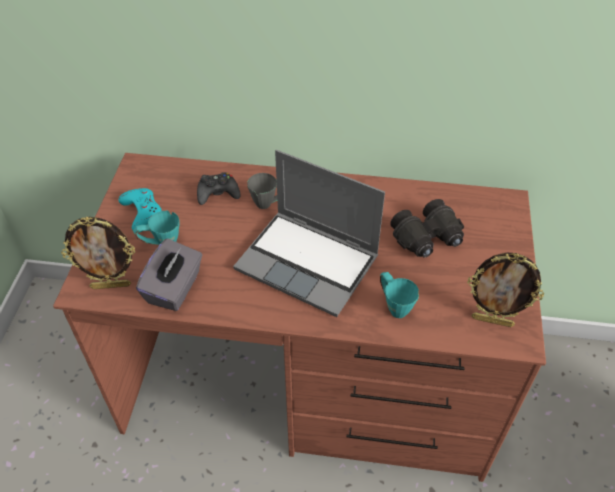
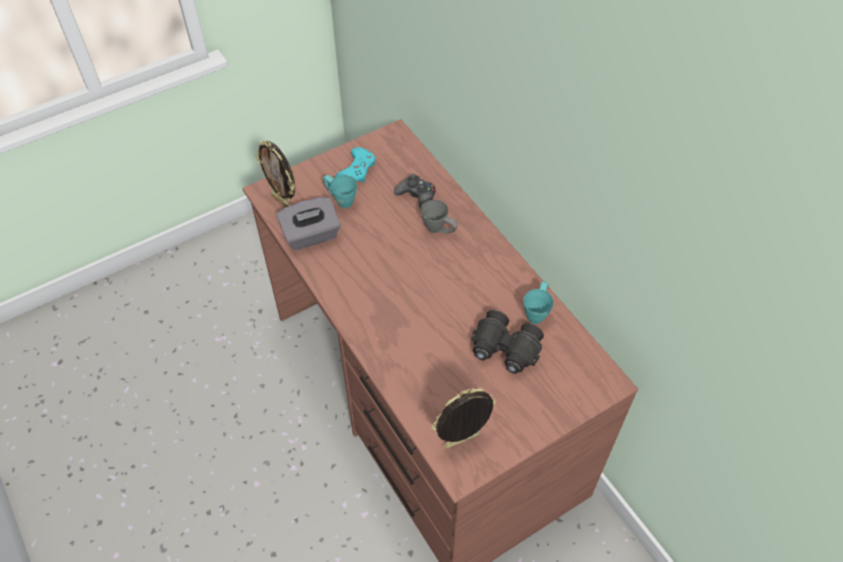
camera: 50 degrees right, 5 degrees up
(309, 263) = (405, 293): laptop -> none
(393, 306) = (415, 369): turquoise mug -> turquoise mug (536, 312)
(492, 320) = (462, 442): picture frame -> picture frame turned 90 degrees clockwise

